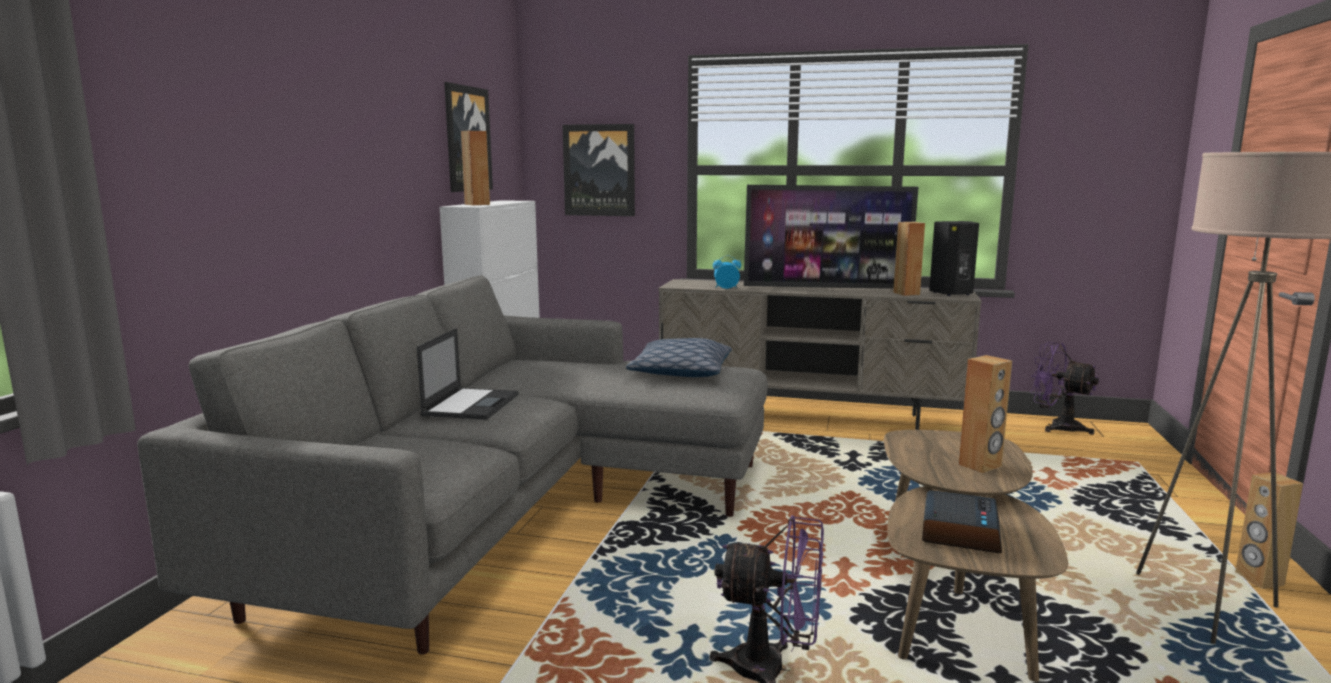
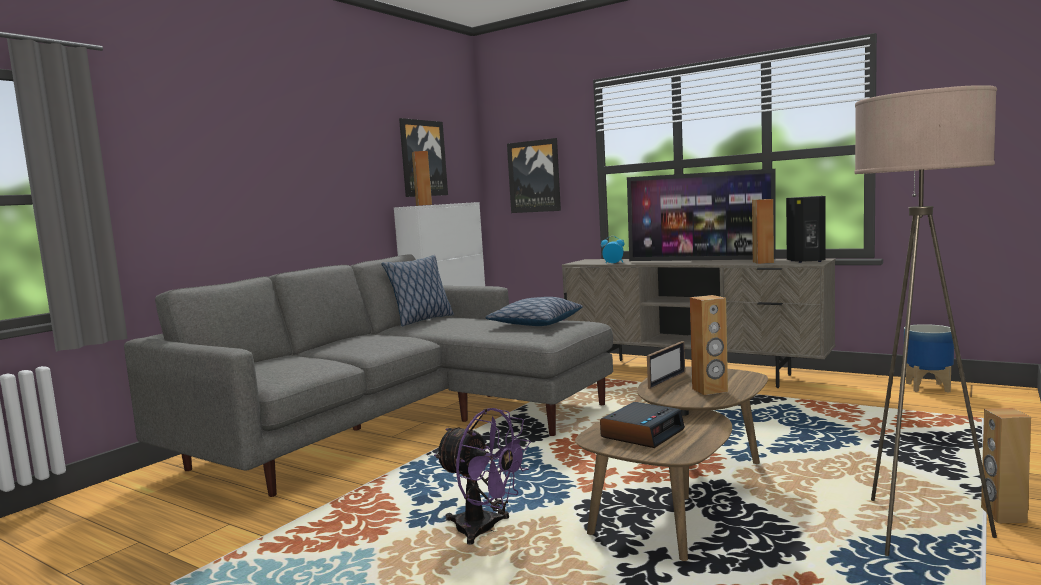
camera: 20 degrees right, 5 degrees down
(471, 404) = (362, 339): laptop -> none
(512, 367) = (421, 320): none -> pillow
(914, 452) = (667, 380): none -> picture frame
(1057, 427) = (928, 388): purple fan -> planter

